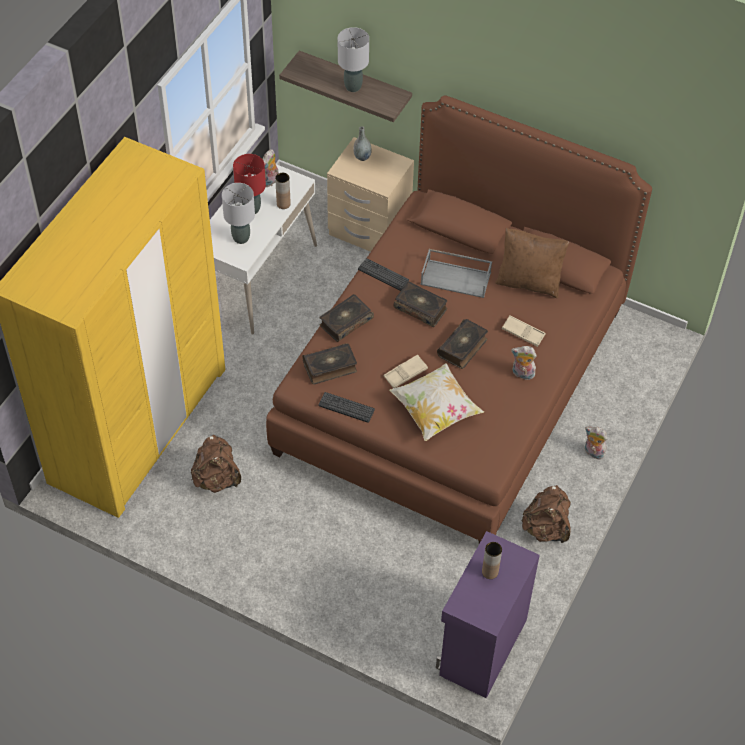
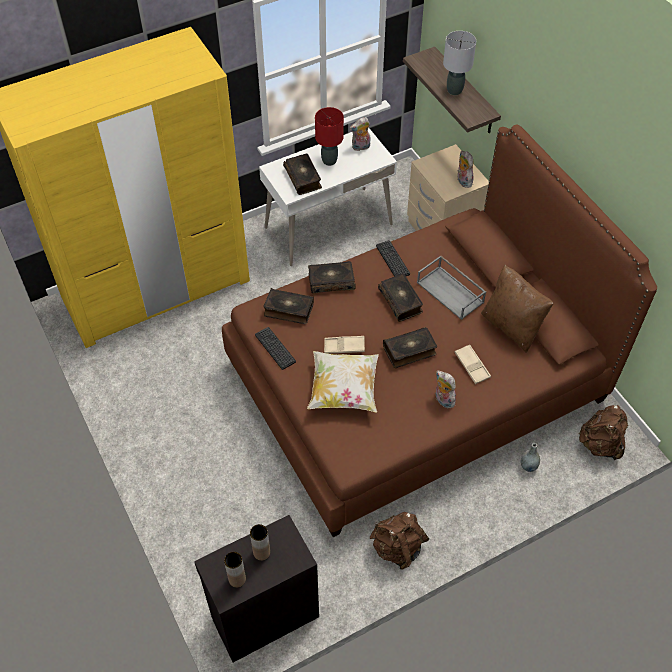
camera: 35 degrees right, 0 degrees up
(217, 479) = (176, 358): brown backpack -> brown backpack (600, 444)
(241, 238) = (303, 178): grey table lamp -> book
(283, 204) = (356, 168): brown vase -> brown vase (237, 579)
(362, 157) = (449, 162): grey vase -> grey vase (528, 466)
(481, 647) = (263, 616): purple cabinet -> black cabinet
(593, 453) = (489, 507): plush toy -> plush toy (463, 181)

